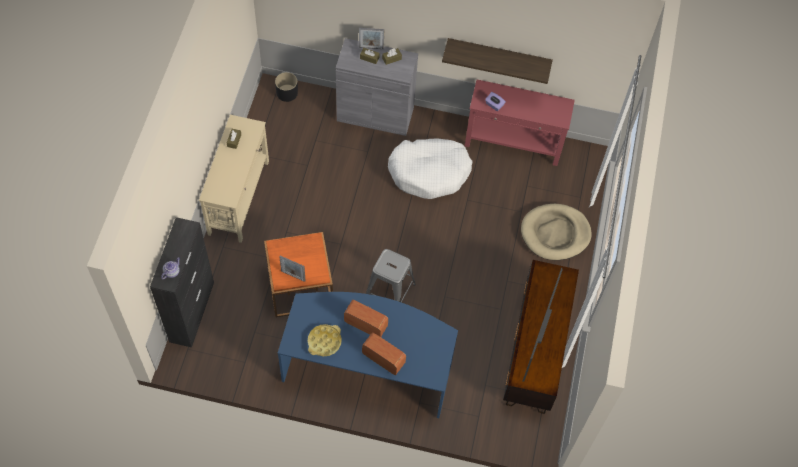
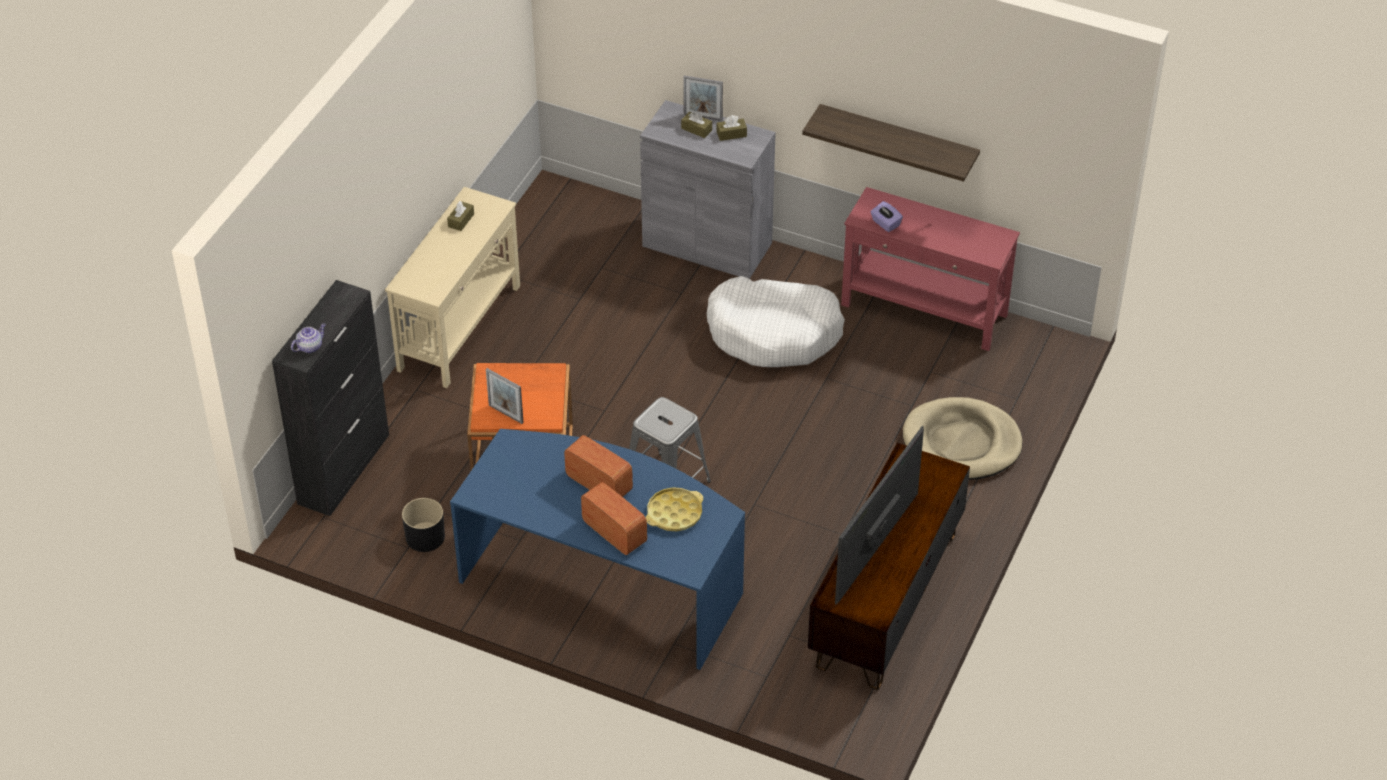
camera: 15 degrees right, 15 degrees down
(287, 93) = (573, 200): black planter -> black planter (425, 537)
(324, 341) = (527, 497): yellow tray -> yellow tray (674, 513)

